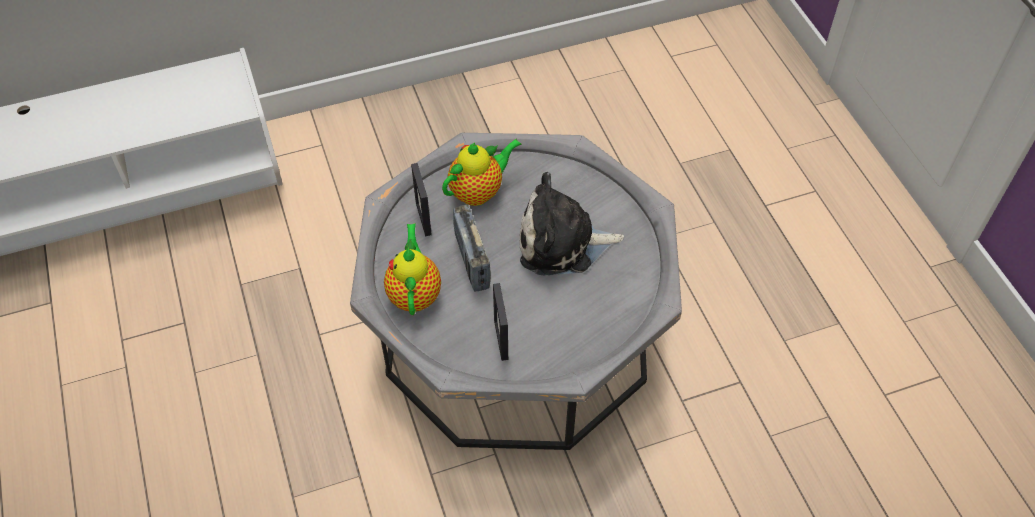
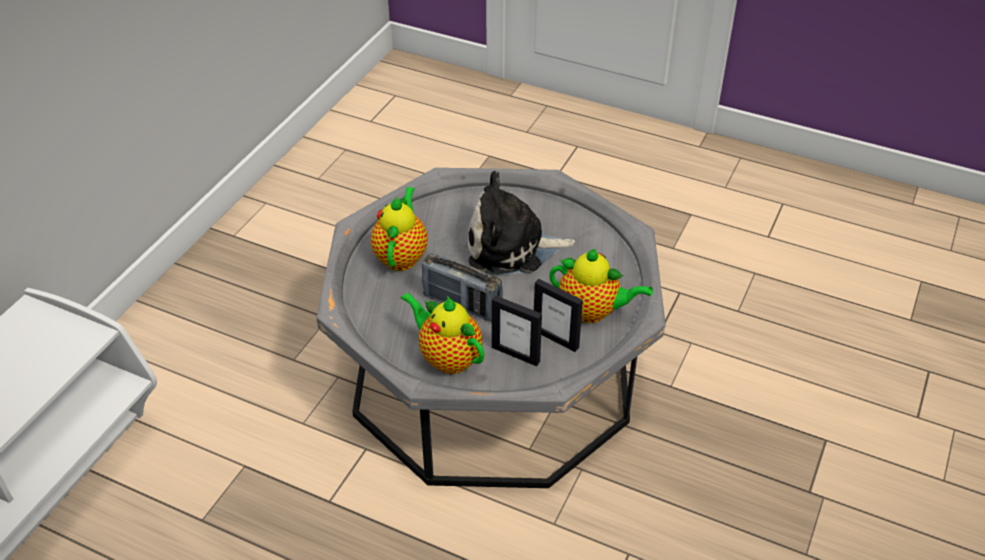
camera: 45 degrees left, 10 degrees down
(424, 218) = (382, 303): picture frame -> picture frame (516, 354)
(553, 340) = (592, 312): none -> teapot
(562, 243) = (512, 247): plush toy -> plush toy turned 45 degrees clockwise

